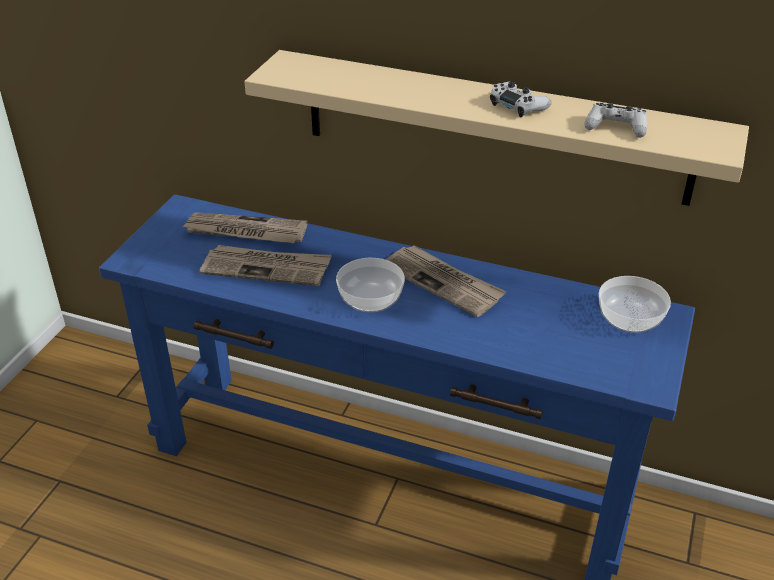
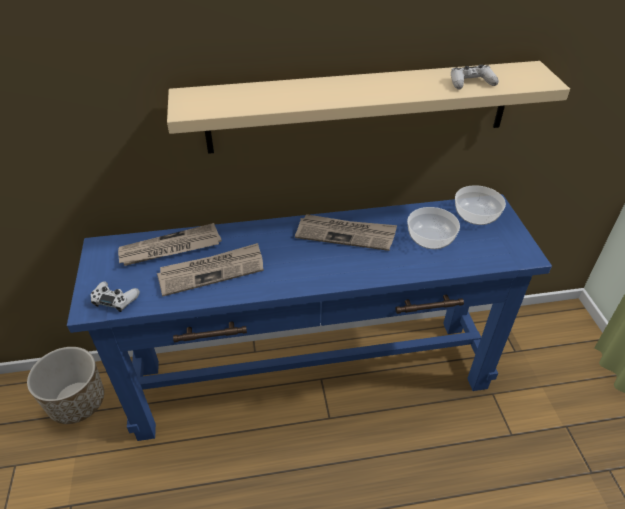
camera: 30 degrees left, 5 degrees up
(127, 387) = (77, 402): none -> planter
(369, 298) = (306, 265): bowl -> bowl (429, 238)
(518, 105) = (393, 85): white game controller -> white game controller (115, 299)

